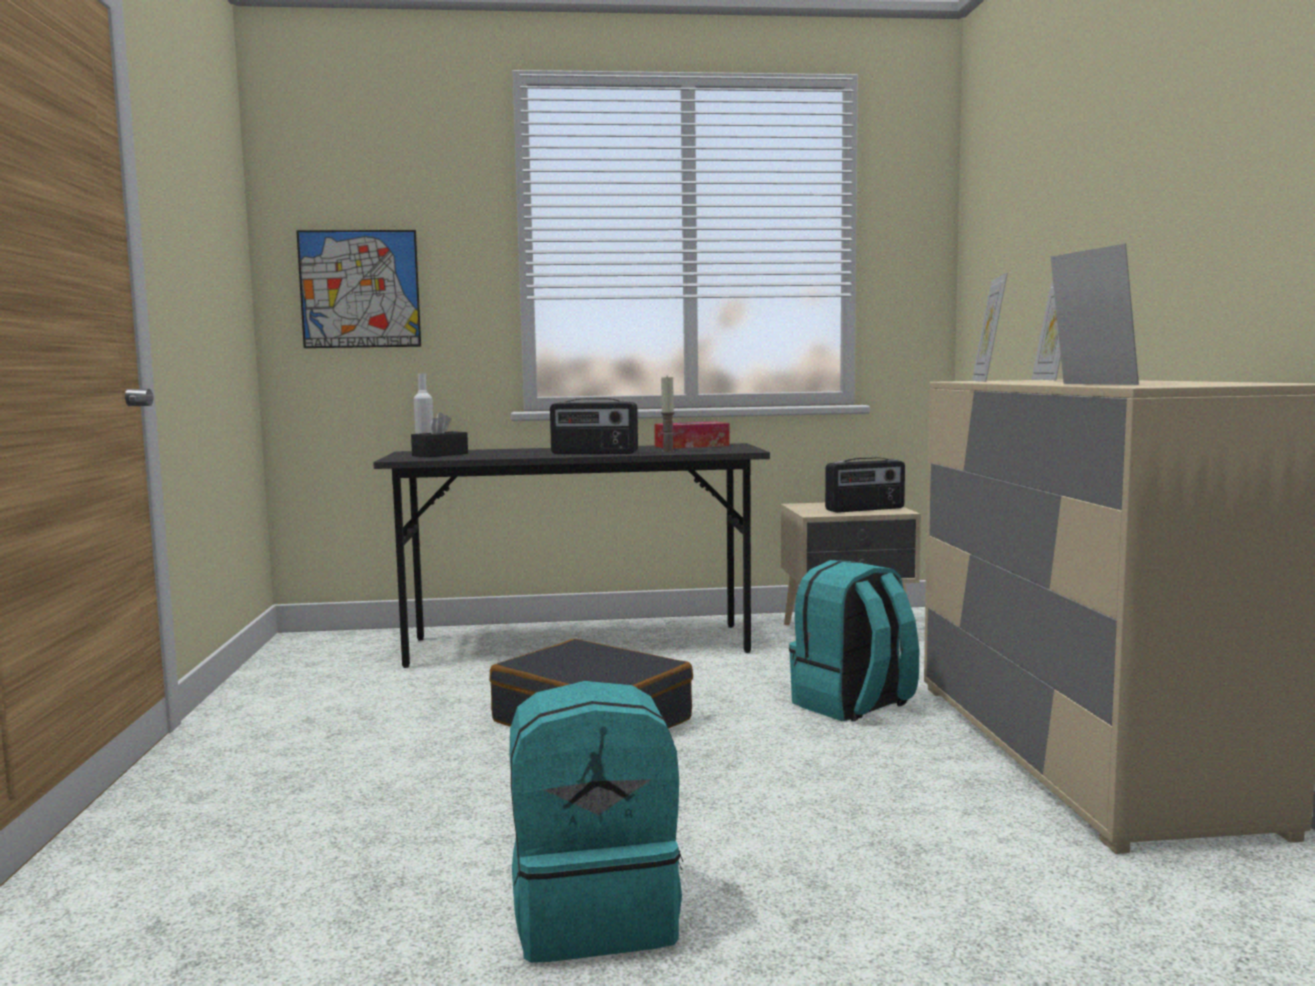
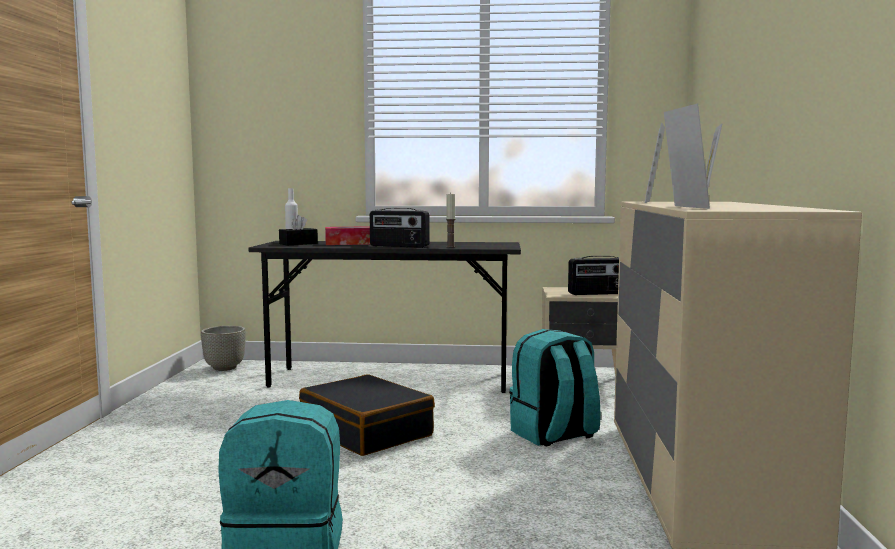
camera: 10 degrees right, 0 degrees up
(321, 644) = (225, 368): none -> grey planter
(360, 289) = (259, 130): picture -> none
(692, 446) = (475, 243): tissue box -> tissue box (350, 243)

